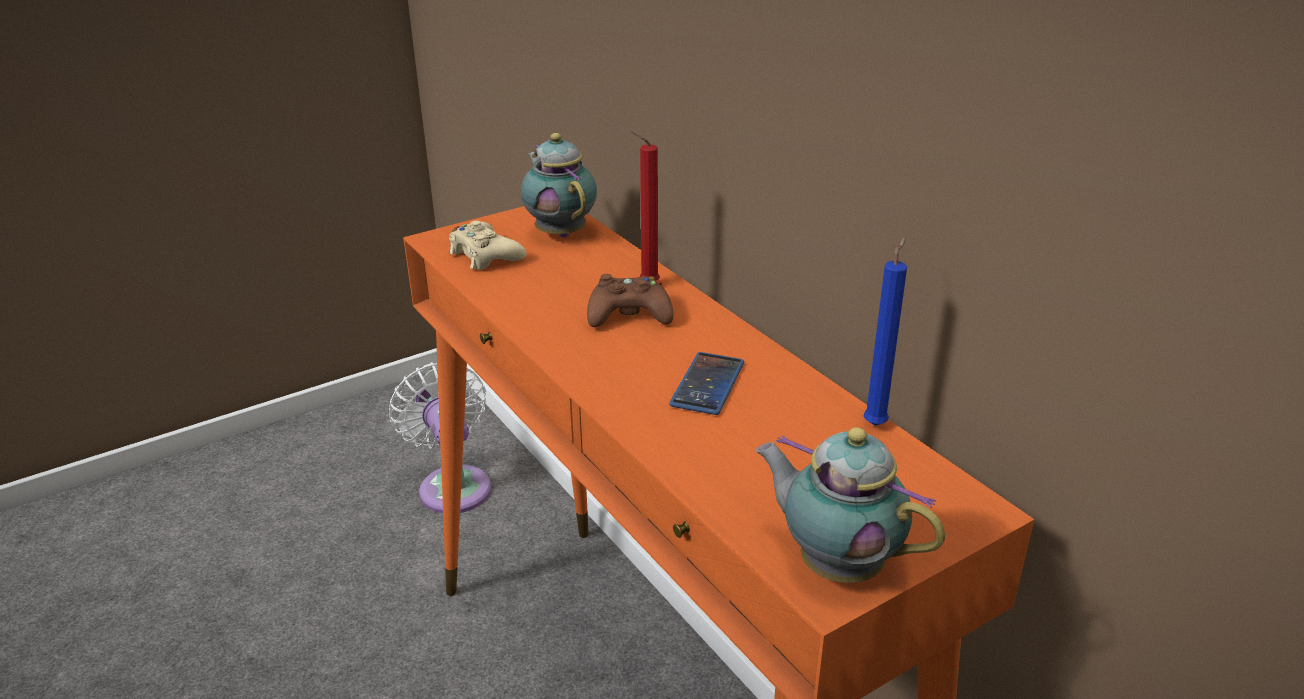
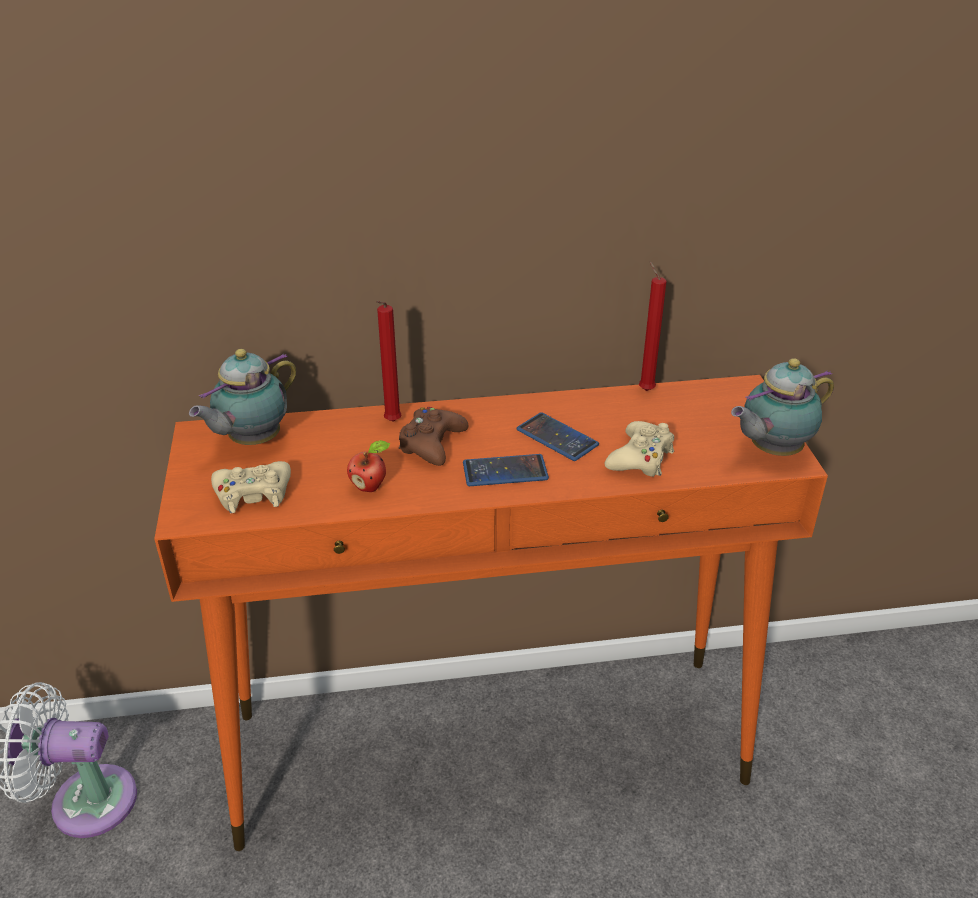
camera: 65 degrees left, 5 degrees up
(534, 303) = (370, 487): none -> apple
(560, 232) = (252, 441): teapot -> teapot turned 45 degrees counterclockwise
(615, 367) = (505, 471): none -> phone
(717, 452) = (641, 458): none -> beige game controller
(876, 423) = (644, 389): blue candle -> red candle

